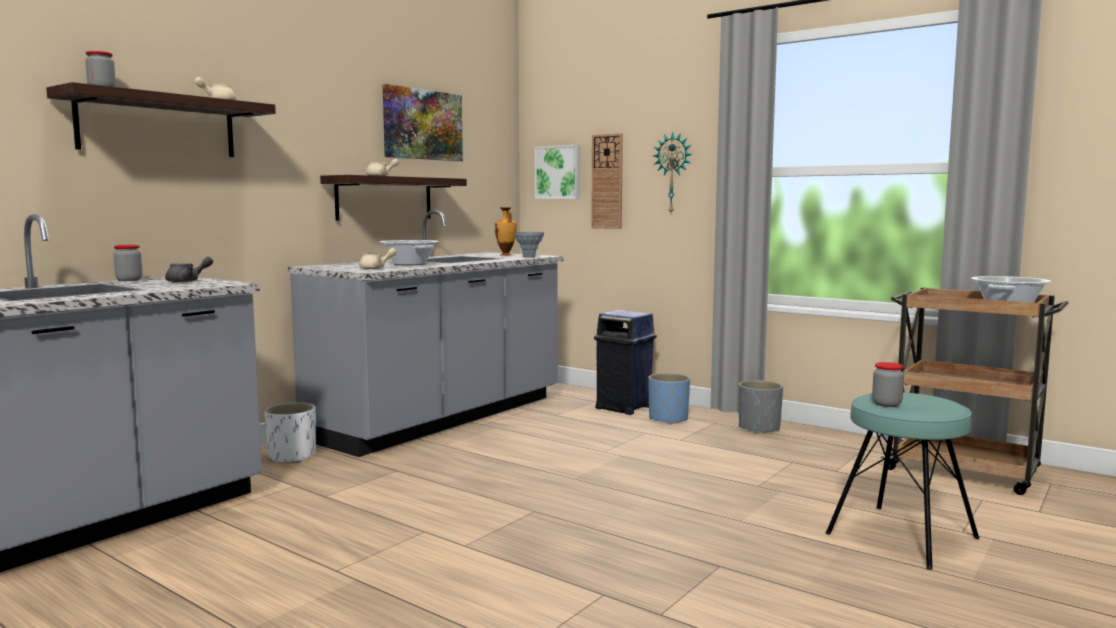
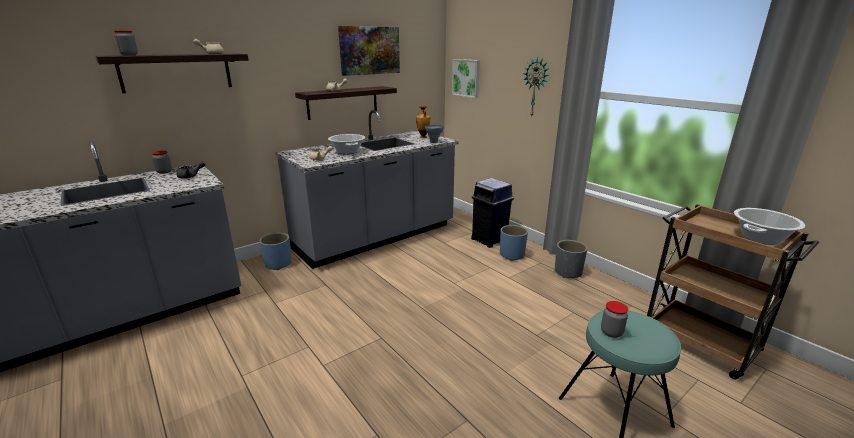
camera: 15 degrees right, 15 degrees up
(292, 457) = (278, 264): white planter -> blue planter
(607, 181) = (495, 88): wall clock -> none

